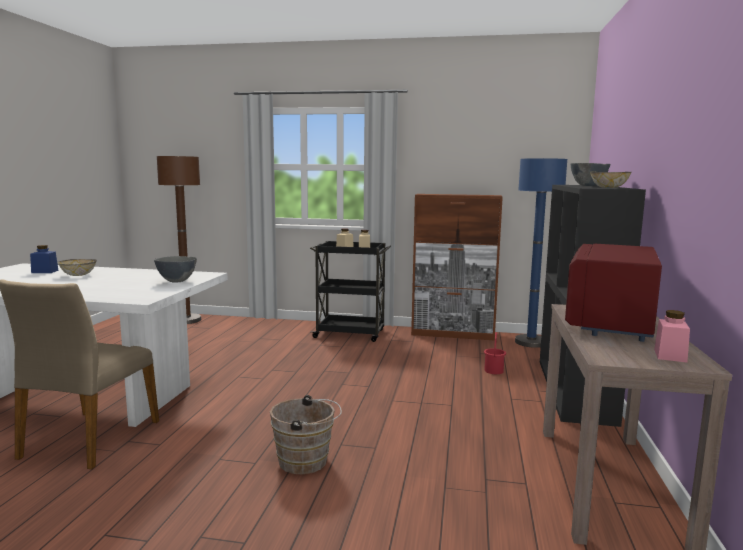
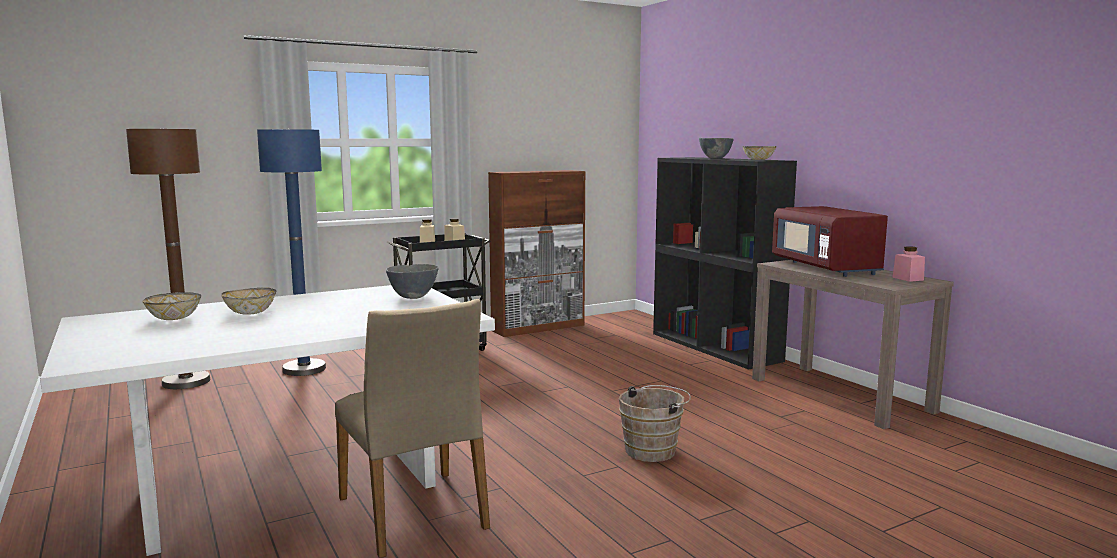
camera: 40 degrees left, 0 degrees up
(45, 271) = (174, 318): blue jar -> bowl
(494, 371) = (636, 348): red bucket -> none
(531, 342) = (615, 320): blue floor lamp -> blue floor lamp (304, 369)

